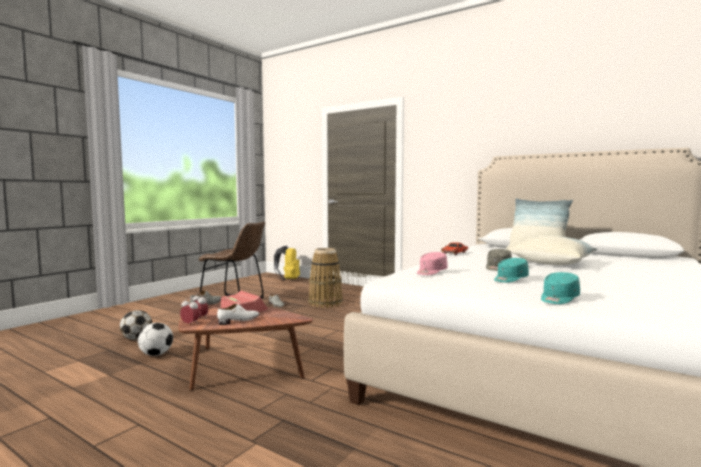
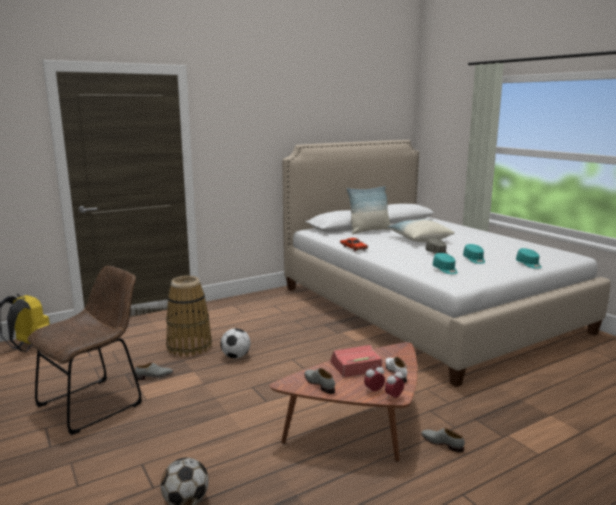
camera: 65 degrees left, 10 degrees up
(156, 354) = (272, 483): football -> football (235, 356)
(224, 406) = (442, 443): none -> grey shoe
(431, 272) = (445, 270): pink cap -> turquoise cap

